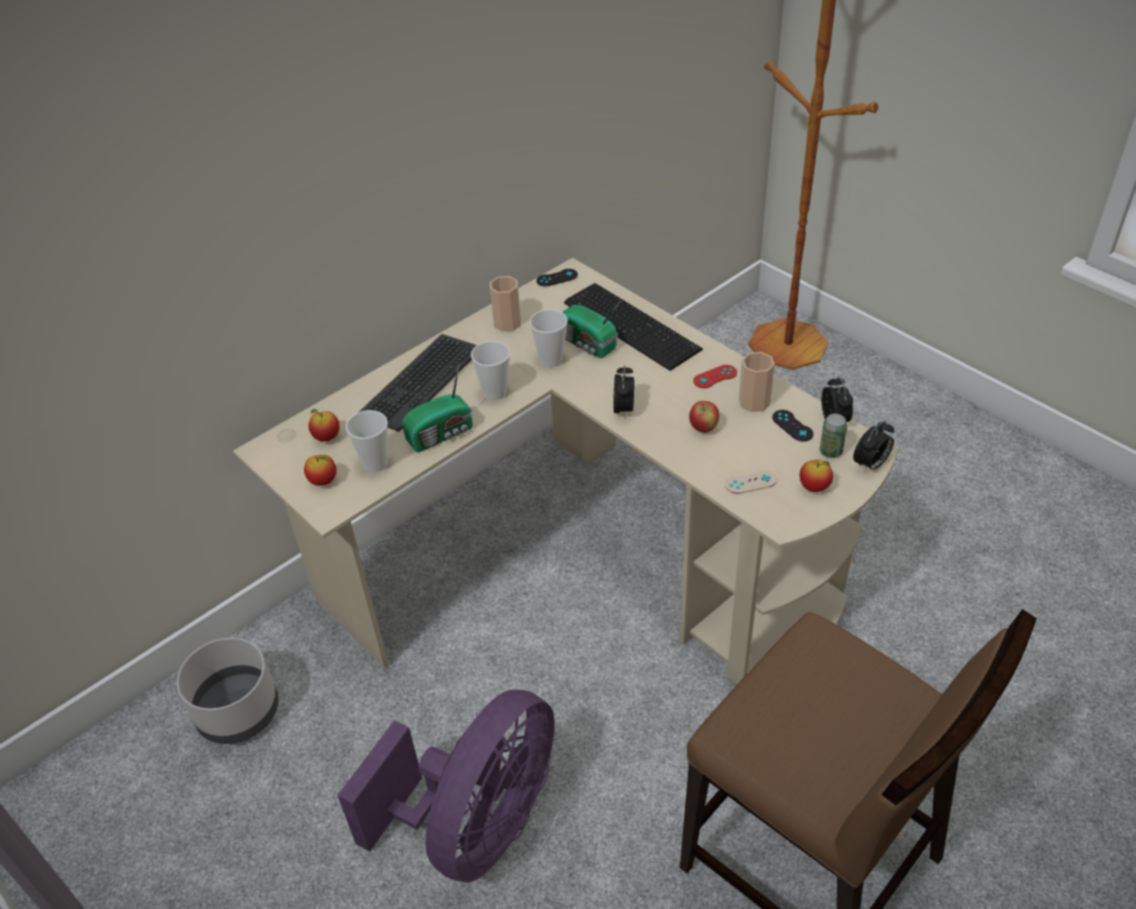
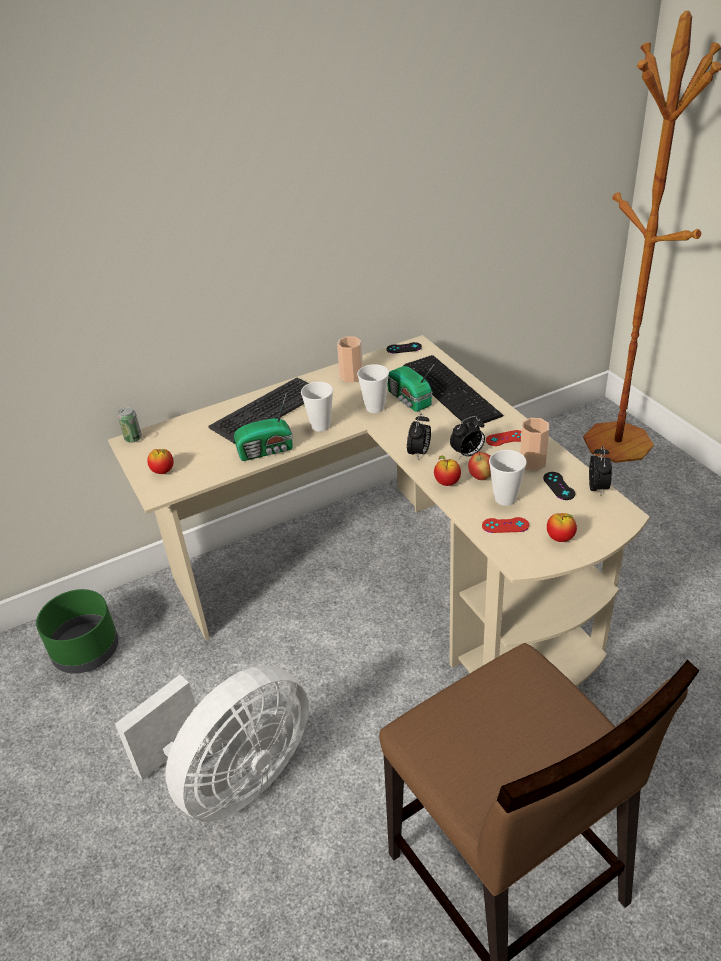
camera: 15 degrees right, 5 degrees down
(239, 711) = (87, 650): grey planter -> green planter
(327, 437) = (179, 440): apple -> apple (447, 483)
(375, 464) = (207, 464): cup -> cup (505, 498)
(477, 826) = (234, 779): purple fan -> white fan
(750, 482) = (505, 525): beige game controller -> red game controller
(830, 451) = (585, 511): can -> can (133, 438)
(870, 465) = (618, 528): alarm clock -> alarm clock (467, 454)

